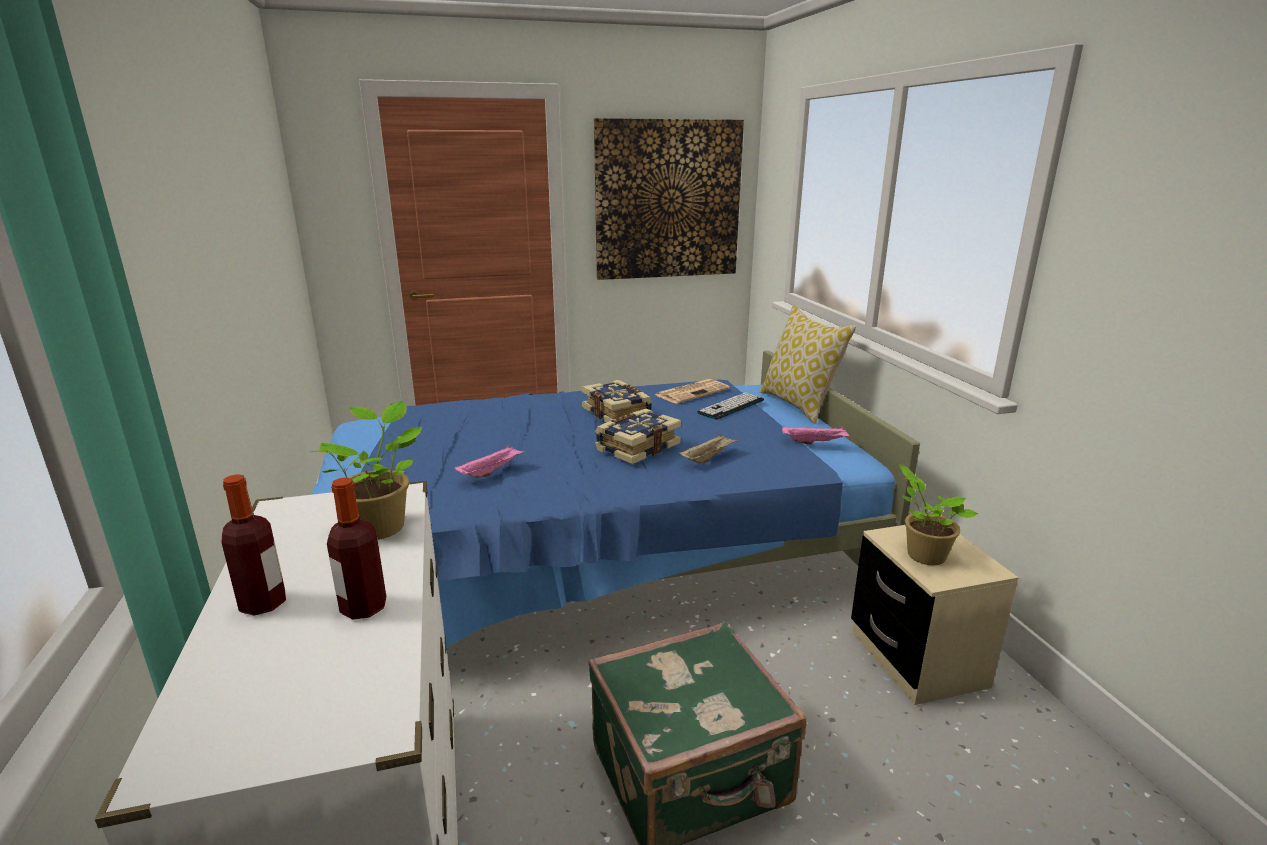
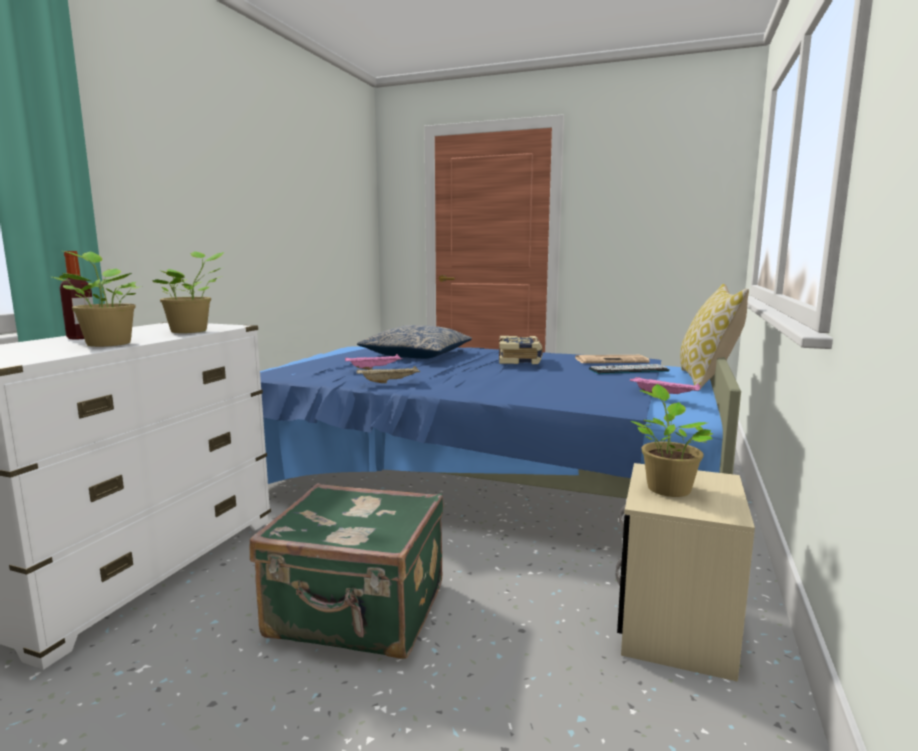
camera: 35 degrees right, 10 degrees down
(363, 607) = (108, 343): bottle -> potted plant
(484, 426) = (417, 354): none -> pillow
(637, 447) = (496, 374): book -> none
(668, 200) = (656, 206): picture -> none
(708, 458) = (542, 387): beige tray -> beige tray (389, 382)

